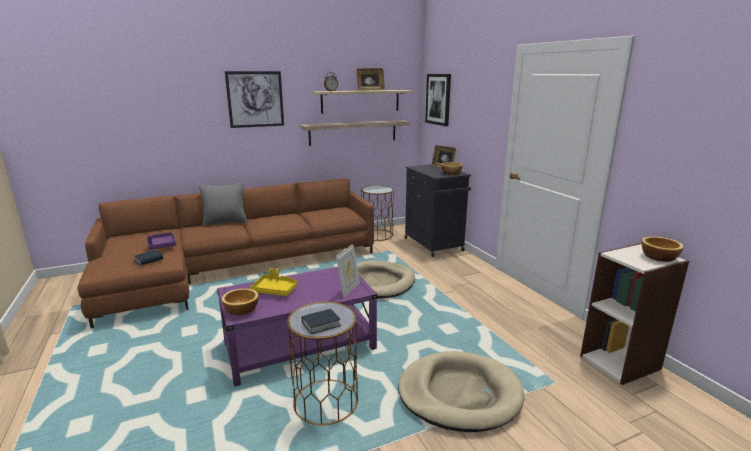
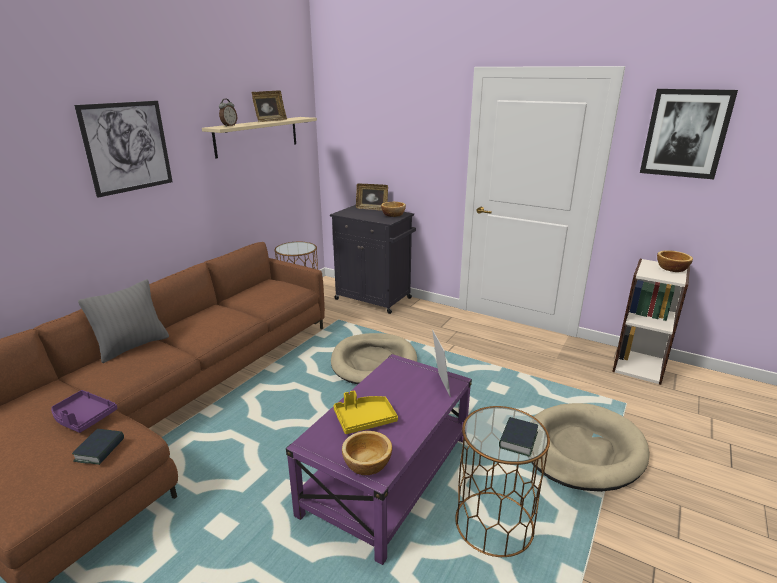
camera: 35 degrees left, 5 degrees up
(353, 132) = (253, 179): shelf -> none
(438, 99) = (347, 127): picture -> picture (685, 133)

